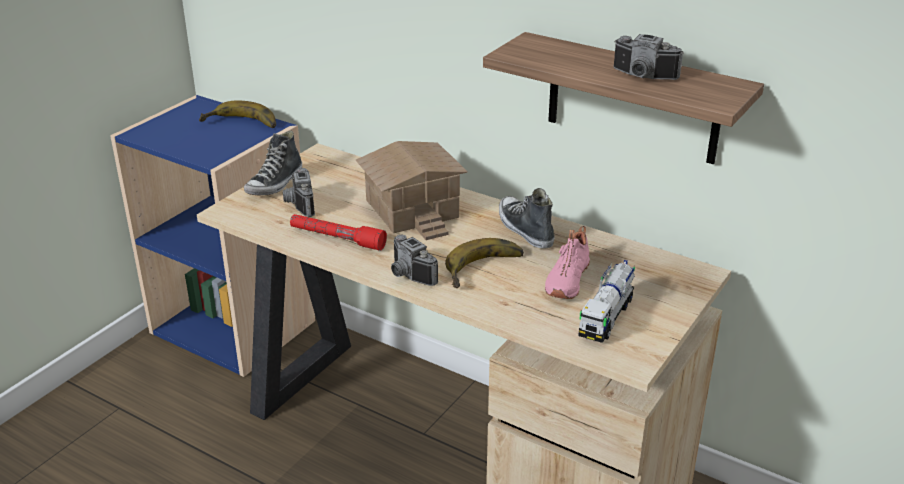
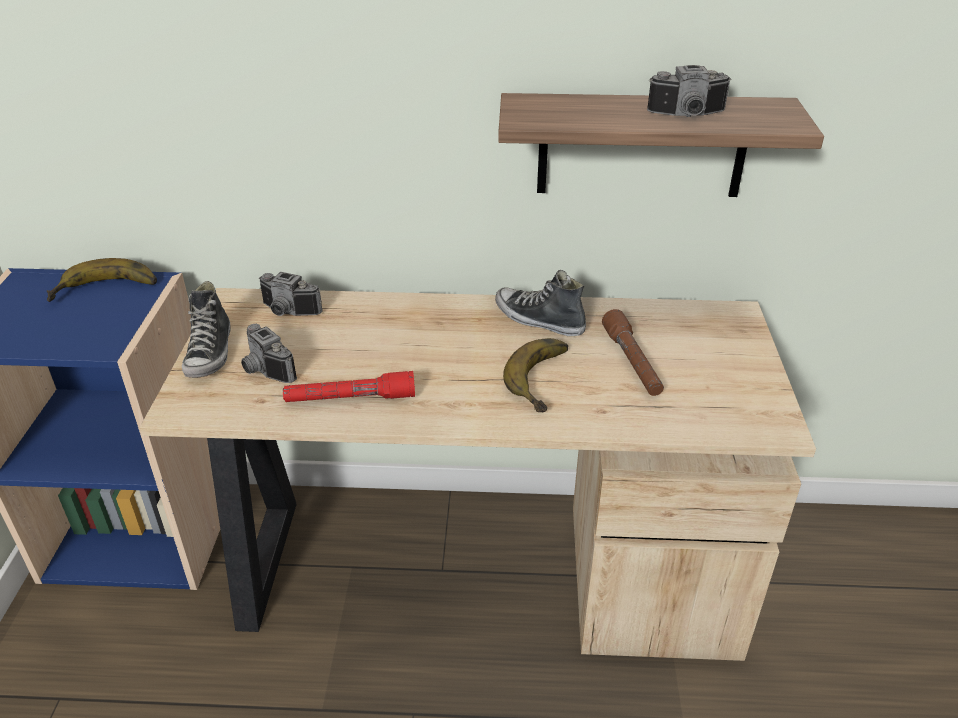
camera: 30 degrees left, 5 degrees up
(408, 276) = (473, 416): camera -> camera (287, 312)
(410, 209) = (399, 335): toy house -> none
(566, 280) = (632, 362): pink shoe -> brown flashlight
(606, 316) = (708, 389): toy truck -> none

